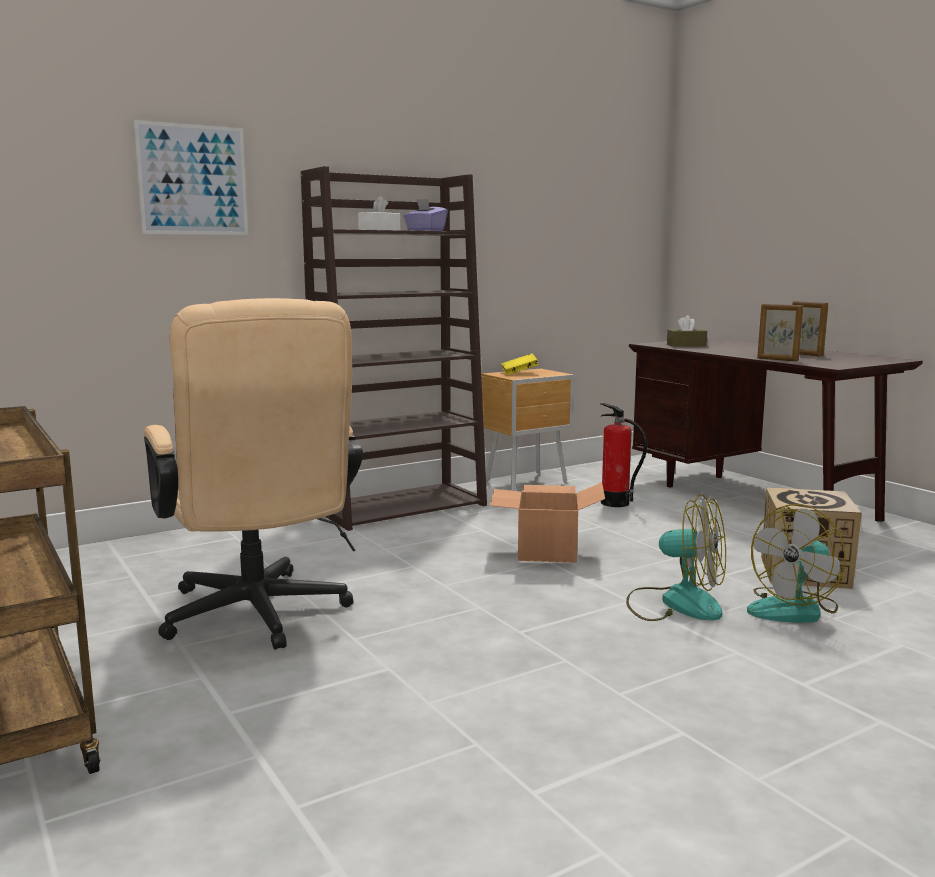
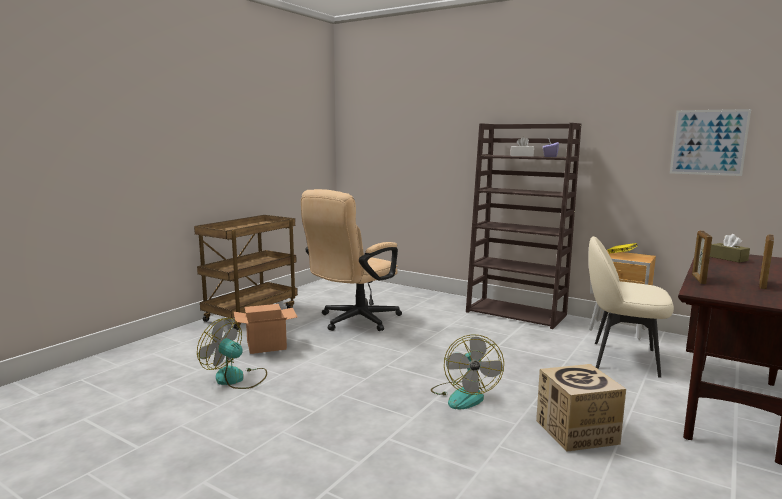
camera: 65 degrees right, 0 degrees up
(193, 180) = (444, 131): picture -> picture (708, 142)
(548, 551) = (499, 354): cardboard box -> cardboard box (266, 345)
(615, 503) = (622, 358): fire extinguisher -> beige chair
(794, 609) = (498, 431): fan -> fan (236, 379)

